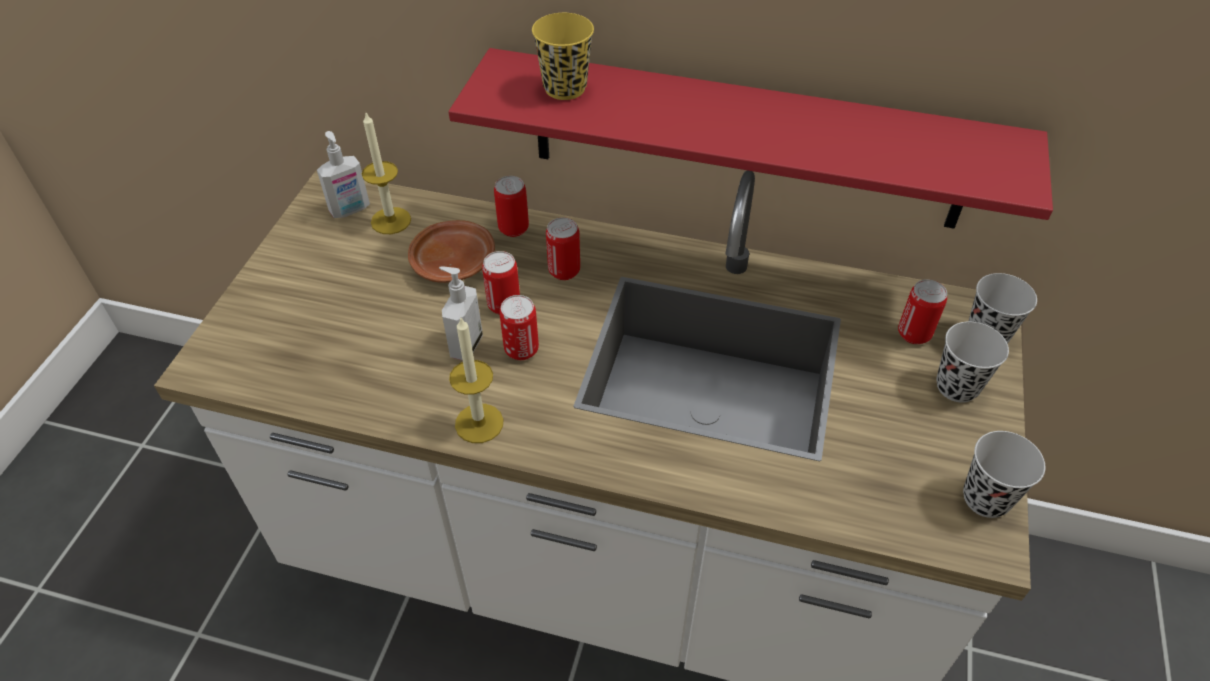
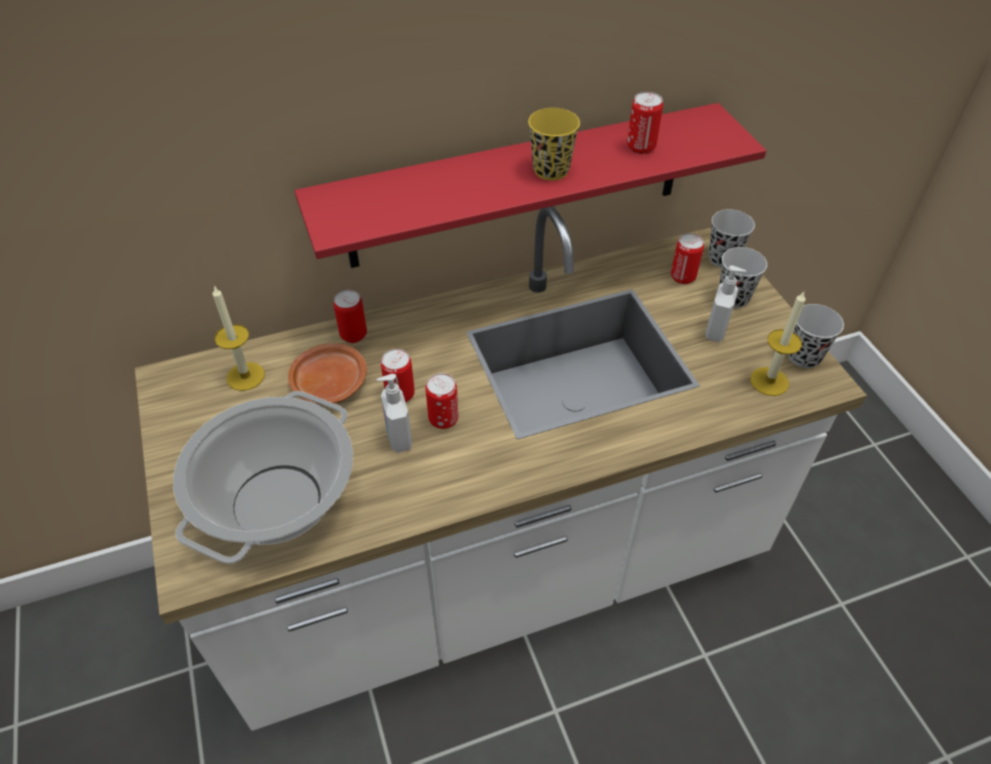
camera: 35 degrees left, 0 degrees up
(318, 344) = (278, 501): none -> cooking pot
(350, 210) = (201, 385): soap dispenser -> soap dispenser (717, 331)
(479, 423) = (462, 487): candle -> candle (769, 381)
(564, 271) = (422, 347): can -> can (641, 147)
(565, 88) = (388, 197): yellow cup -> yellow cup (551, 170)

